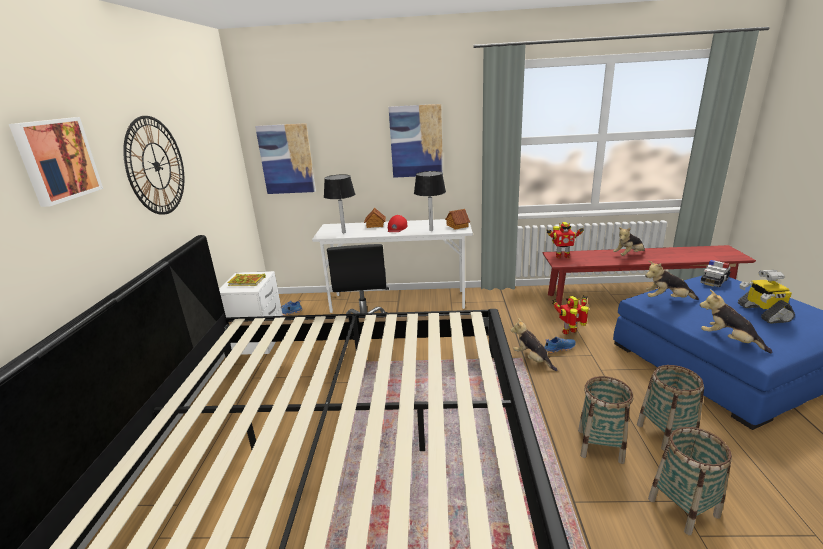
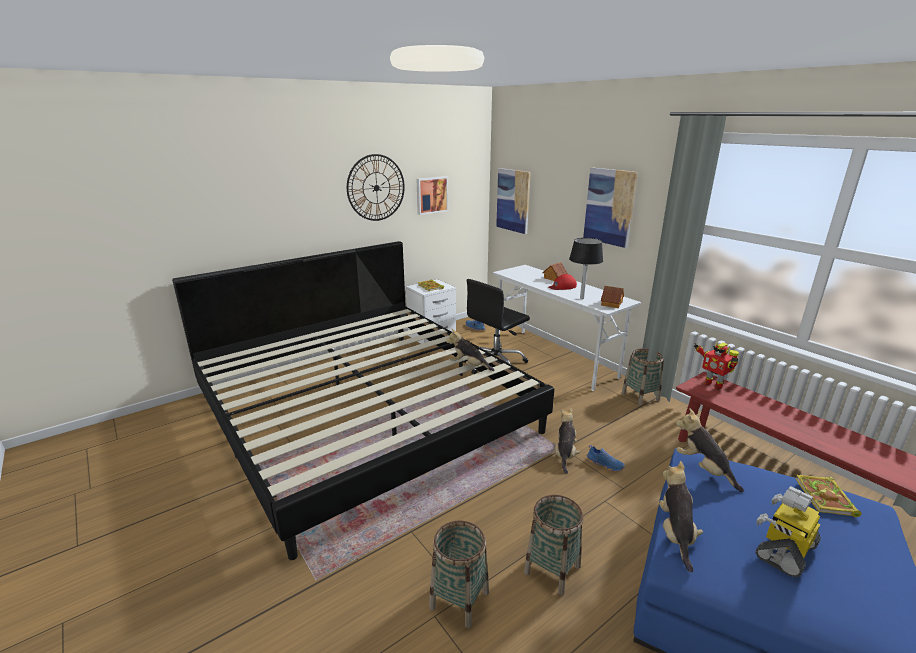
camera: 50 degrees right, 0 degrees up
(56, 160) = (295, 176): picture -> picture (431, 195)
(343, 232) = (521, 275): black table lamp -> none
(570, 332) = (645, 462): toy robot -> none
(600, 445) = (488, 529): basket -> basket (640, 396)
(628, 255) = (801, 424): plush toy -> plush toy (469, 366)
(714, 281) = (826, 498): toy car -> book

